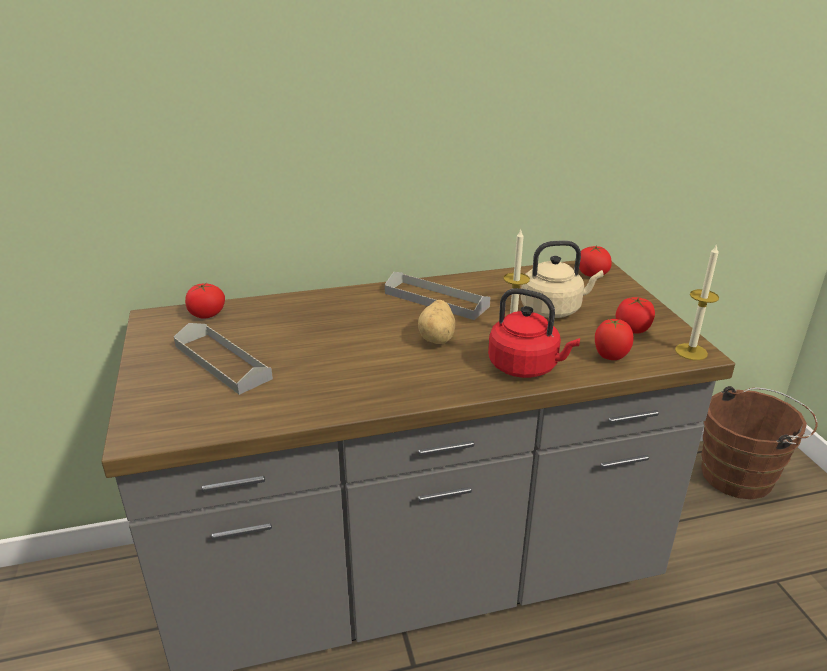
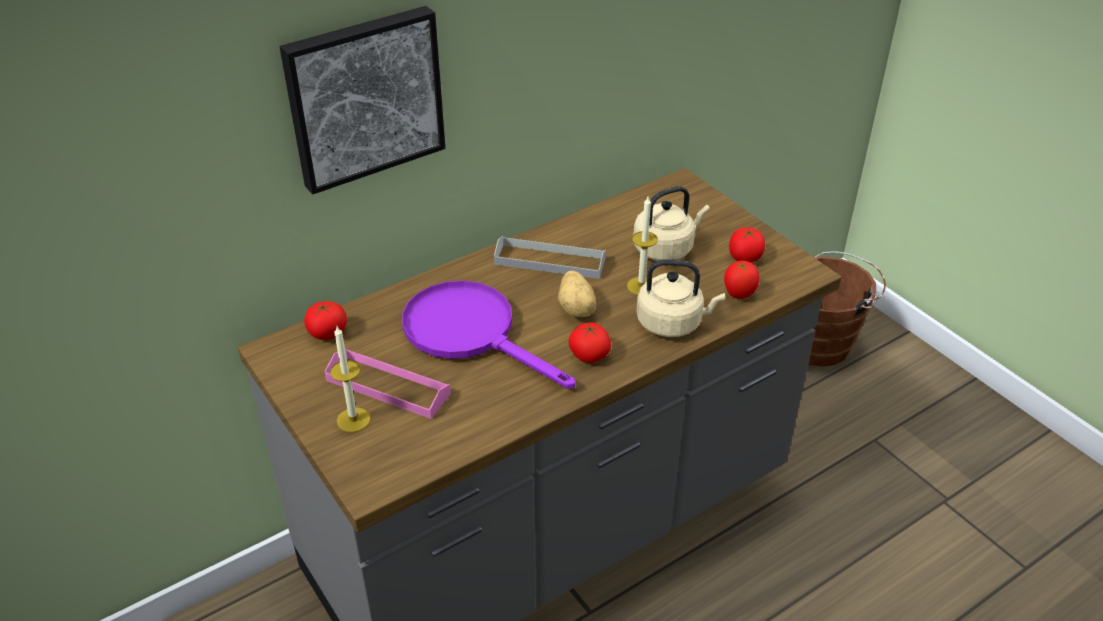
camera: 20 degrees left, 10 degrees up
(222, 362) = (388, 387): grey tray -> pink tray
(269, 96) = (364, 97): none -> picture
(327, 338) = (471, 333): none -> purple frying pan
(526, 367) = (672, 323): red kettle -> beige kettle
(592, 274) = (682, 195): tomato -> tomato (589, 355)
(691, 352) = (802, 272): candle -> candle (353, 420)

